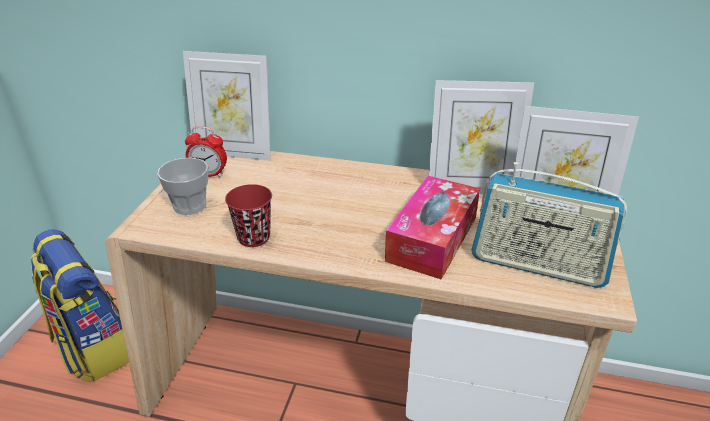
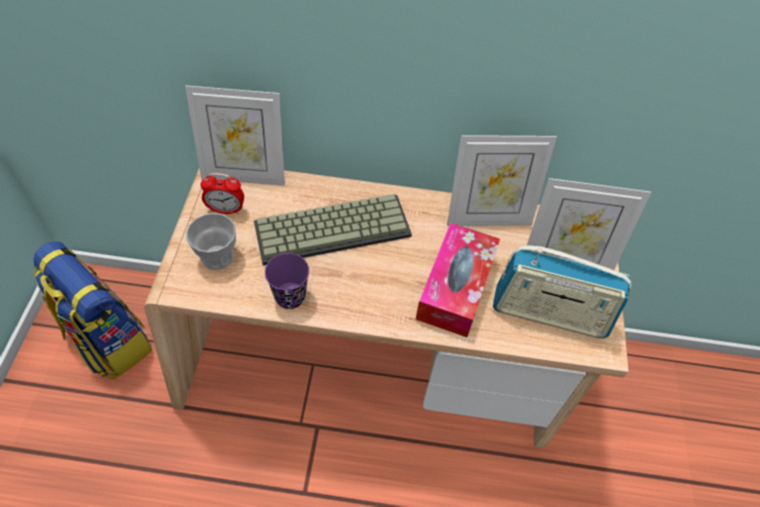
camera: 10 degrees left, 20 degrees up
(254, 237) = (290, 296): red cup -> purple cup
(311, 189) = (333, 227): none -> keyboard

